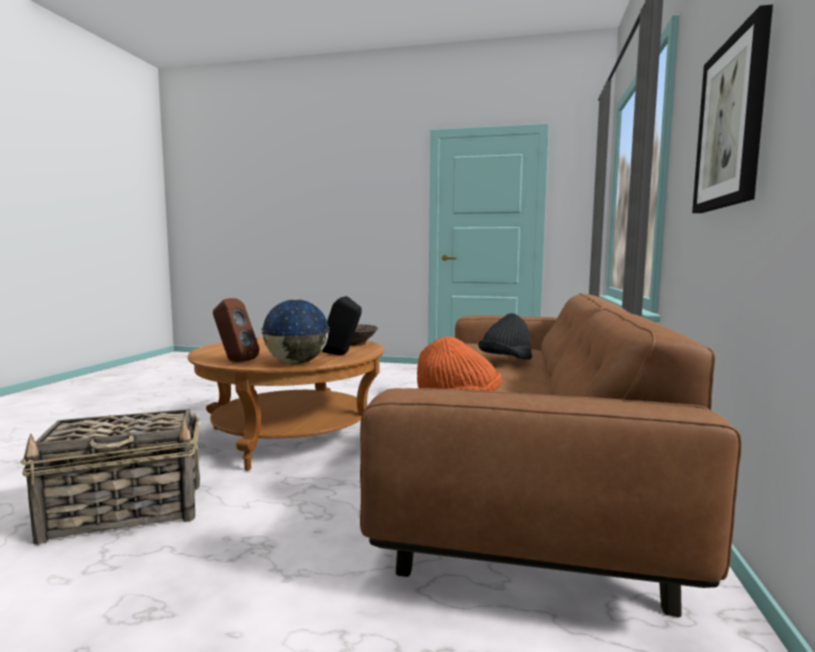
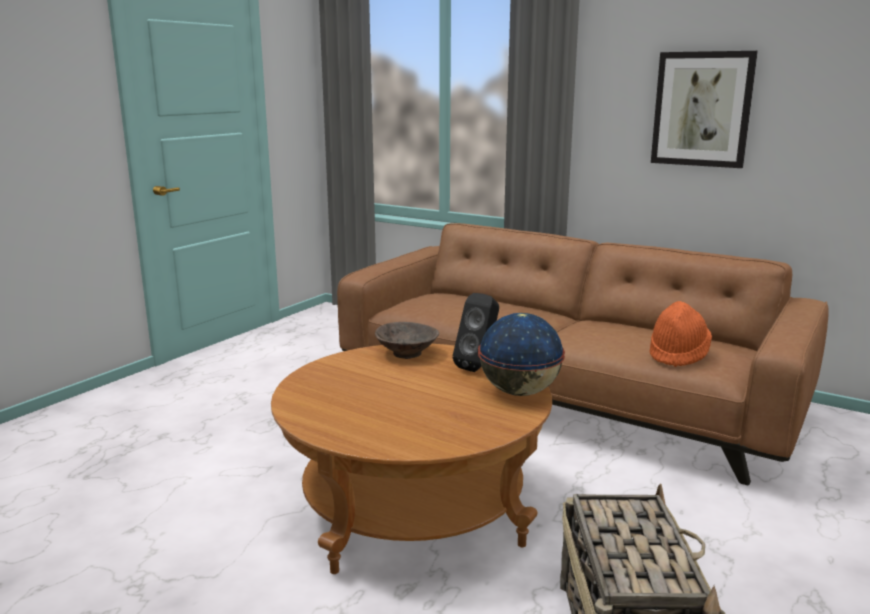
camera: 70 degrees left, 10 degrees up
(234, 361) = (490, 426): brown speaker -> none
(505, 360) = (513, 312): black hat -> none

